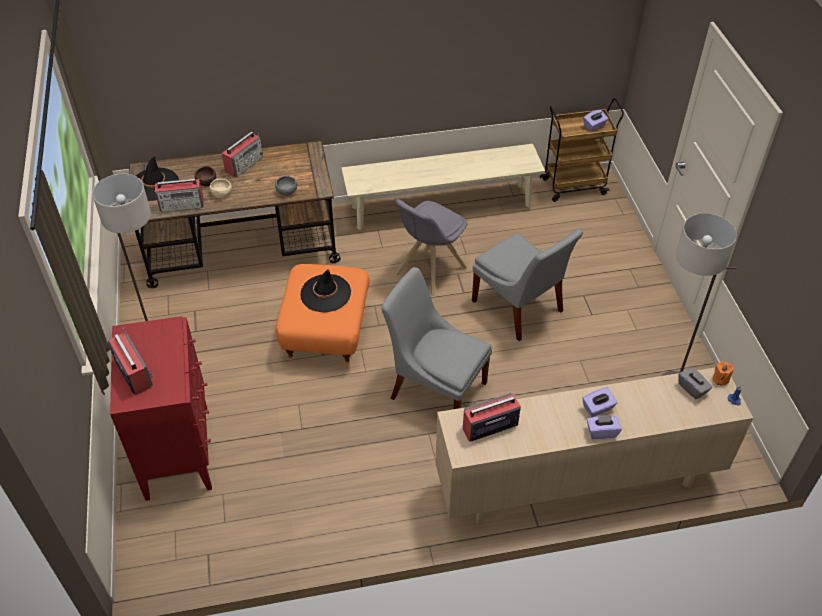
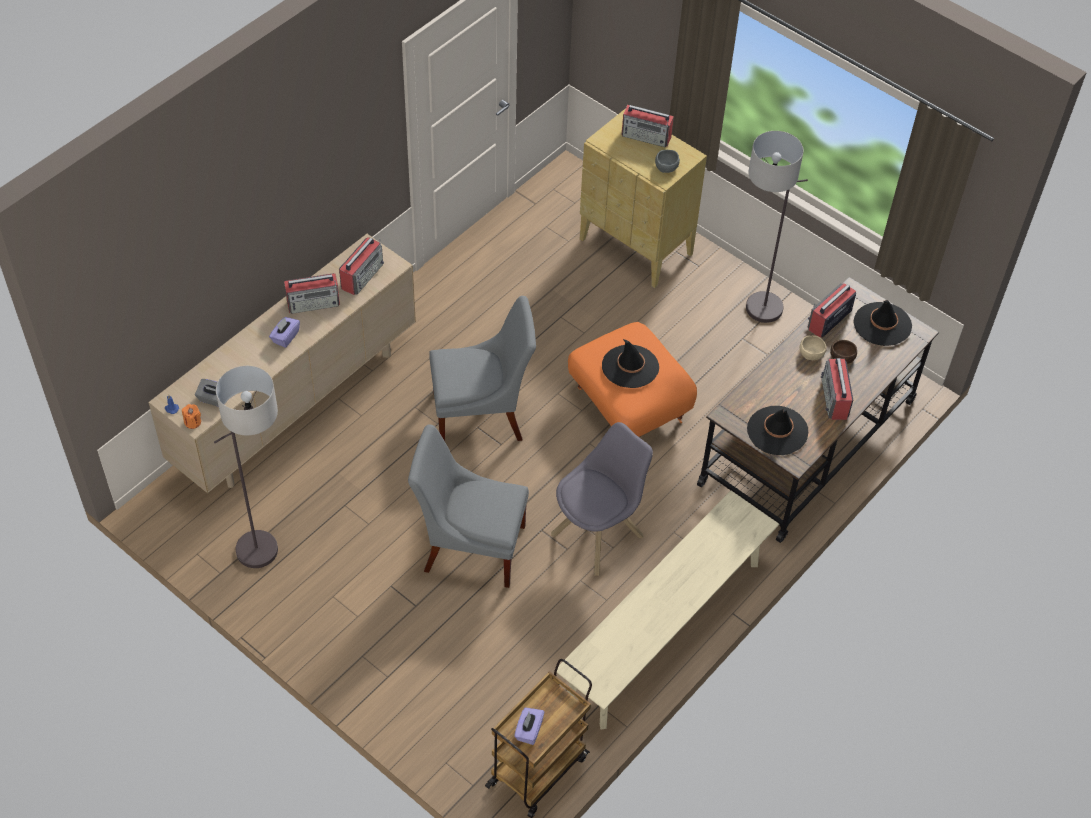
camera: 140 degrees right, 5 degrees up
(179, 450) = (635, 248): red dresser -> beige dresser
(287, 191) = (756, 394): grey bowl -> grey bowl (666, 167)
(301, 166) = (777, 431): none -> black hat
(430, 270) = (598, 535): grey chair -> grey chair turned 45 degrees clockwise
(551, 425) = (314, 303): none -> radio
(601, 432) = (270, 320): purple tissue box -> none

